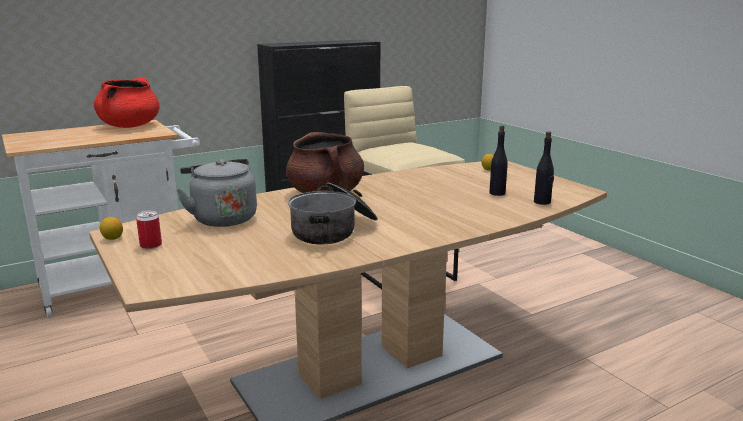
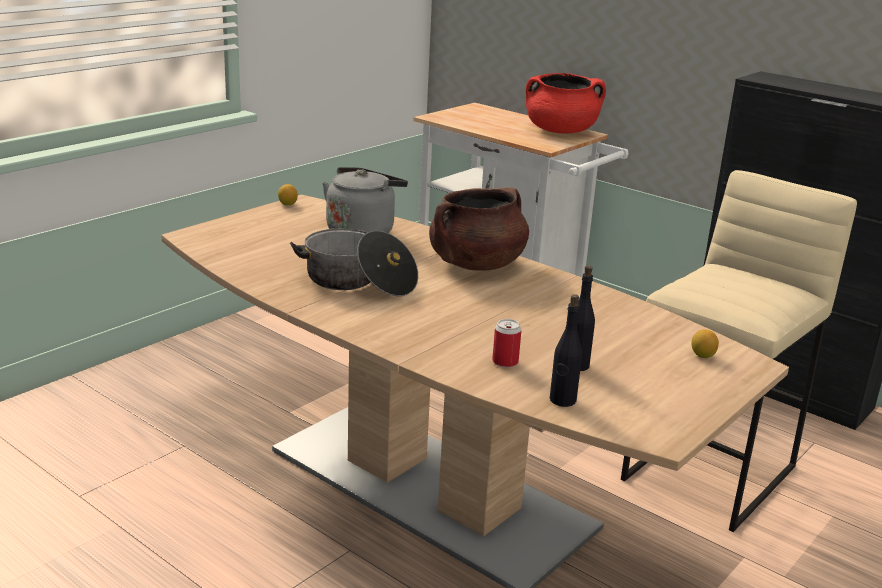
camera: 70 degrees right, 5 degrees up
(151, 245) = (277, 219): can -> can (505, 362)

